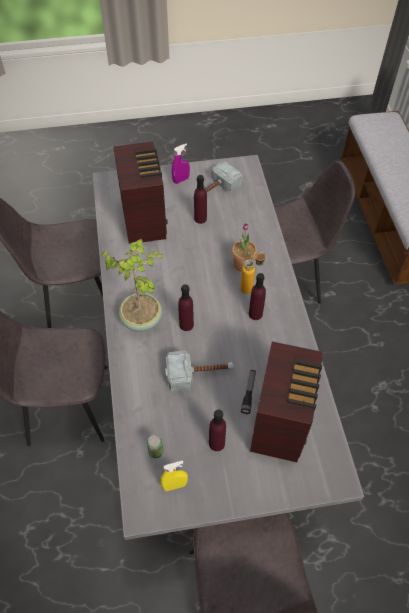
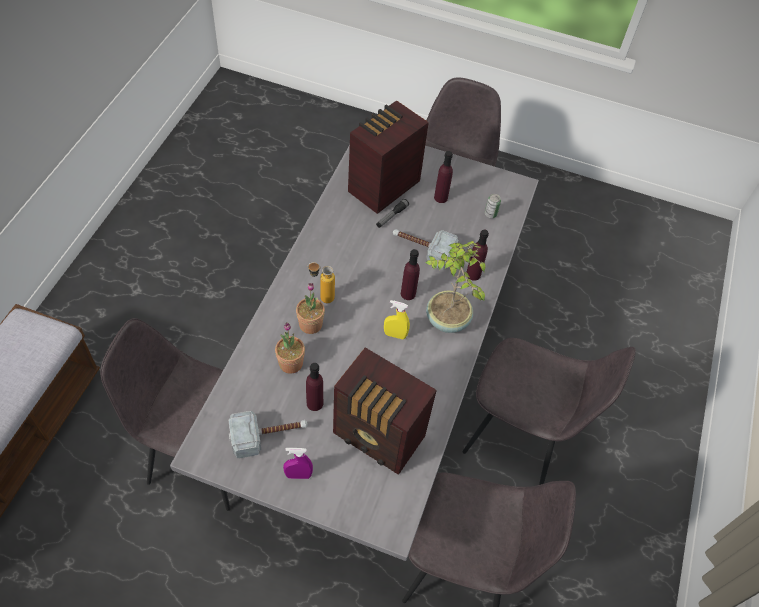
camera: 155 degrees left, 0 degrees up
(144, 219) = (379, 437): radio -> radio turned 75 degrees counterclockwise
(174, 485) = (487, 189): yellow spray bottle -> yellow spray bottle (395, 335)
(235, 233) = (290, 363): none -> potted plant
(255, 314) = (337, 271): purple bottle -> purple bottle (473, 274)

